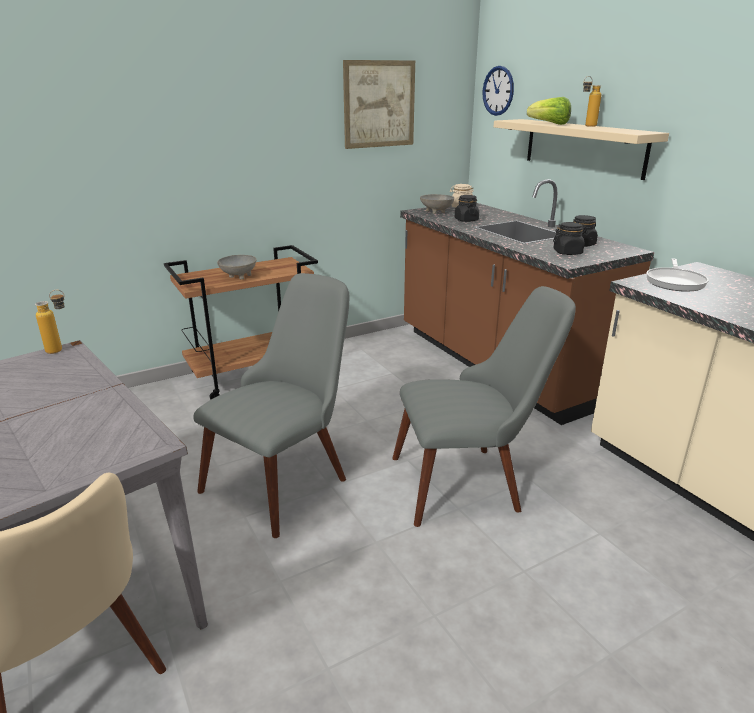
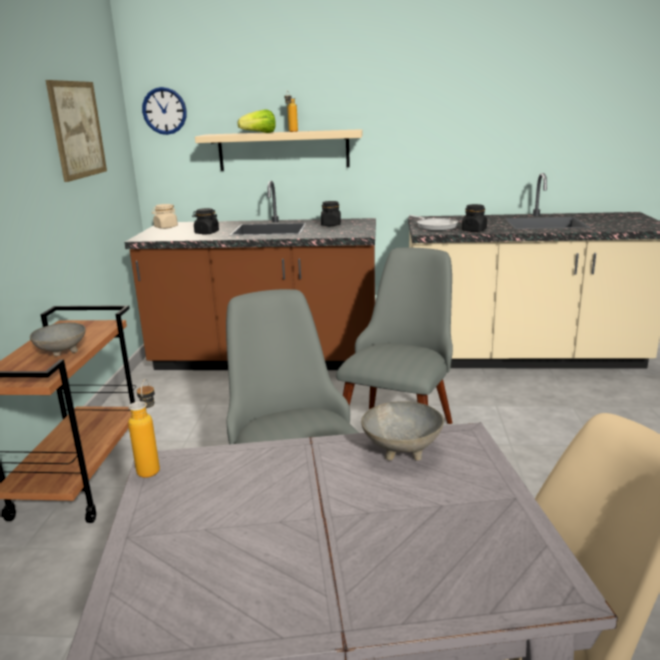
camera: 55 degrees left, 5 degrees down
(437, 212) = (161, 234): grey bowl -> grey bowl (403, 449)
(567, 252) = (341, 230): black jar -> black jar (474, 230)

